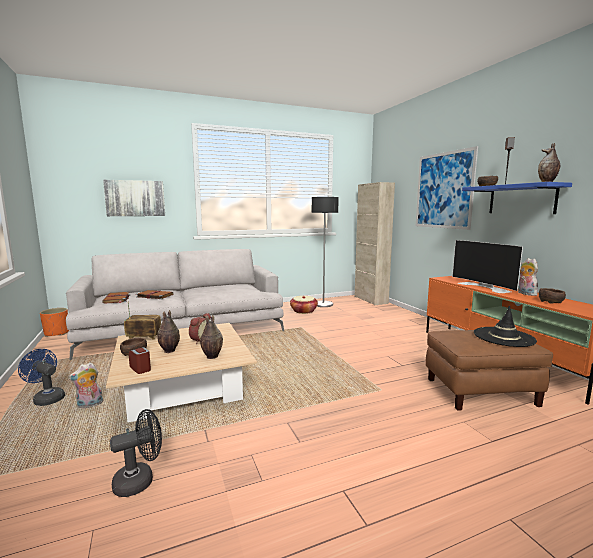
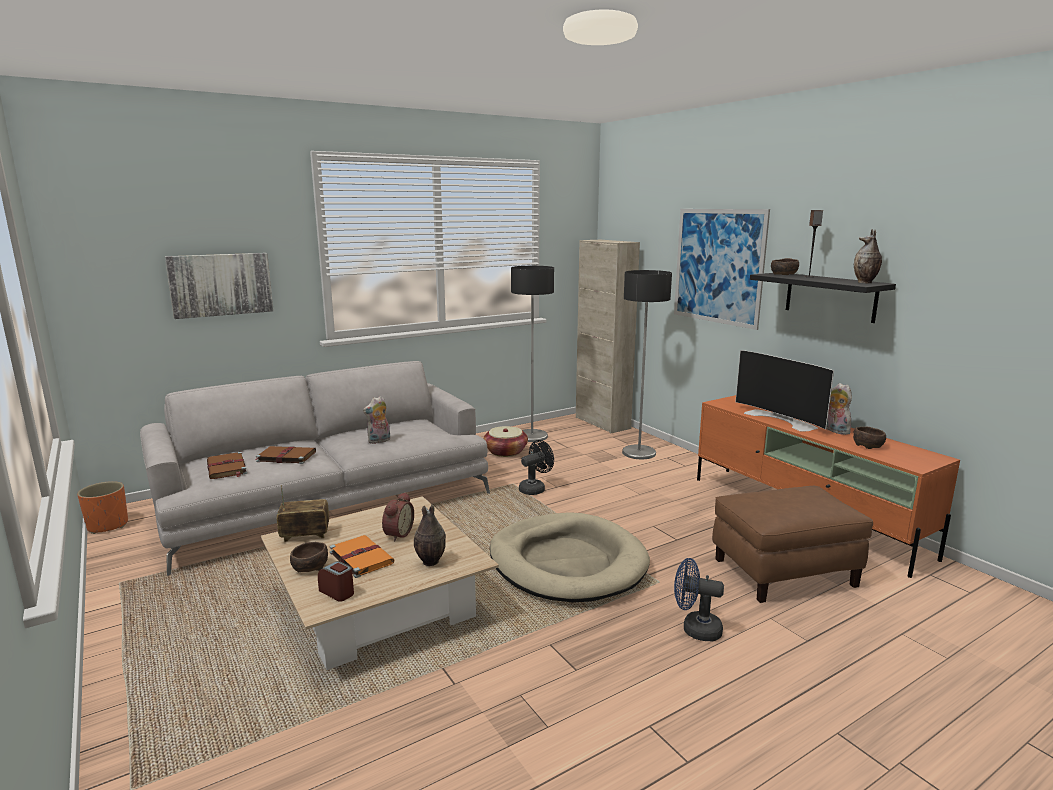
camera: 10 degrees left, 5 degrees up
(46, 398) = (174, 646): blue fan -> blue fan (695, 629)
(89, 405) = (251, 650): plush toy -> plush toy (379, 441)
(140, 480) = (390, 748): black fan -> black fan (535, 488)
(169, 351) = (360, 557): vase -> orange book
(319, 373) = (567, 563): none -> beige dog bed
(390, 316) = (639, 453): none -> floor lamp
(503, 337) = (813, 501): black hat -> none
(521, 199) = (830, 297): blue shelf -> black shelf

